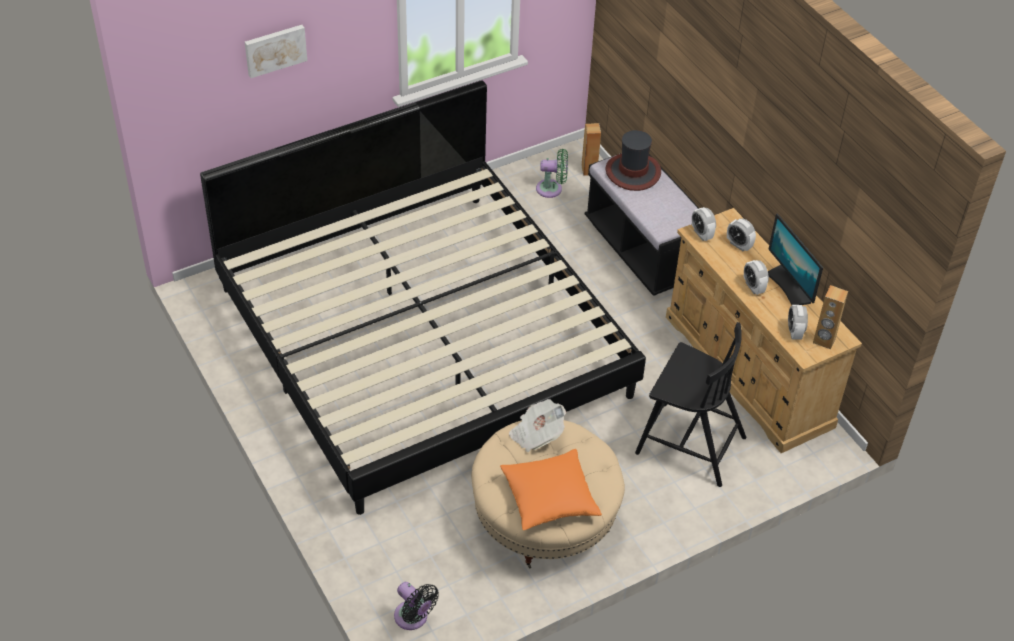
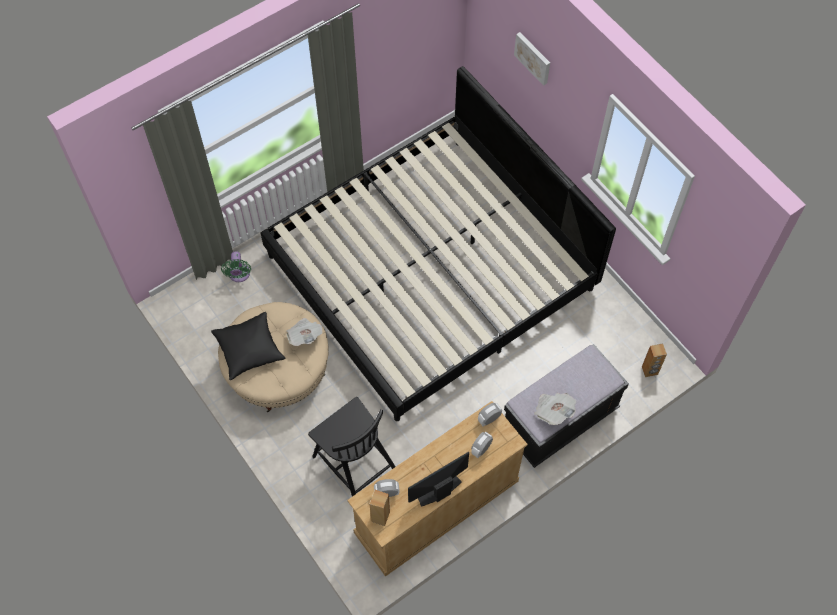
camera: 85 degrees right, 15 degrees up
(413, 618) = (189, 299): black fan -> none
(549, 498) = (249, 349): orange pillow -> black pillow
(552, 189) = (618, 343): green fan -> green fan (239, 275)
(633, 172) = (587, 376): hat -> none
(674, 204) = (553, 411): none -> newspaper
(688, 444) = (354, 463): black chair -> black chair turned 60 degrees counterclockwise
(753, 287) = (433, 461): alarm clock -> none

